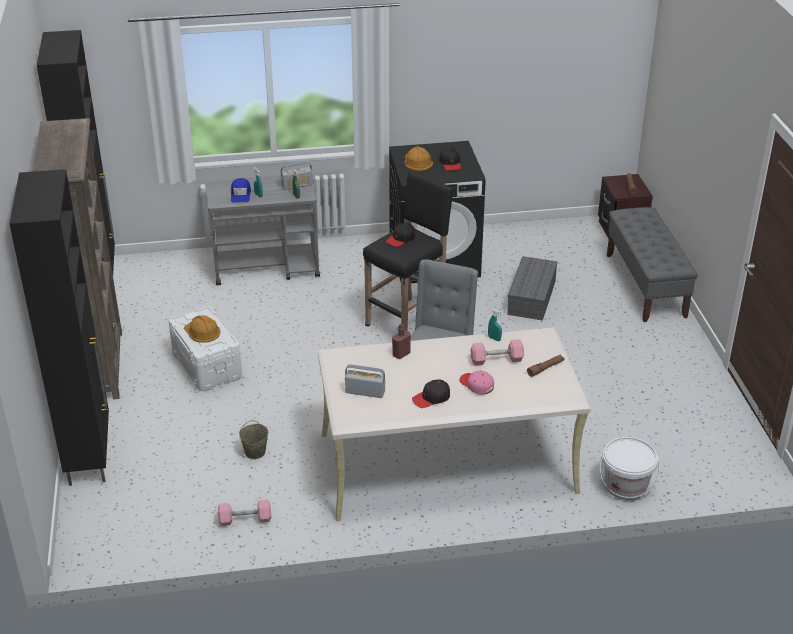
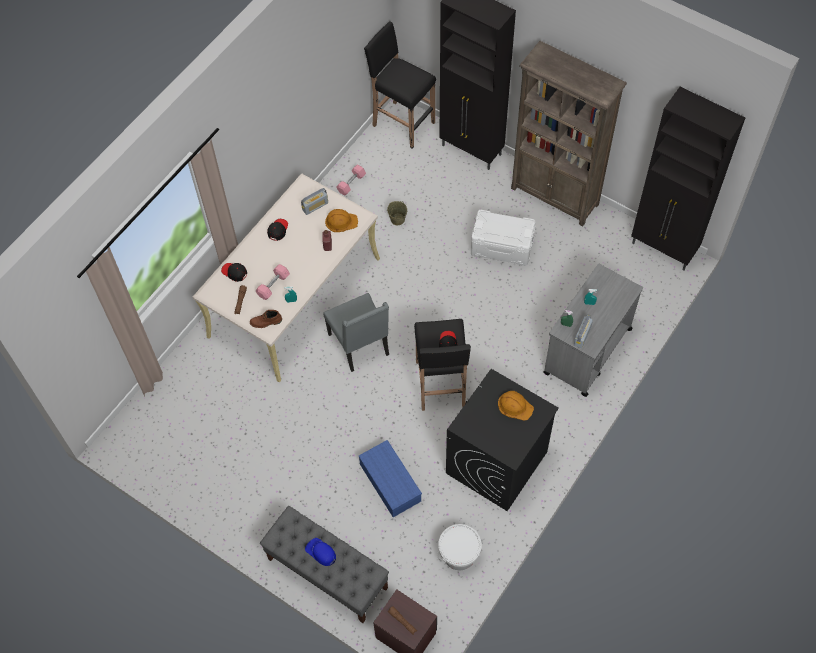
camera: 135 degrees right, 25 degrees up
(100, 536) = (402, 123): none -> black stool
(202, 331) = (504, 228): orange hard hat -> orange hard hat (341, 221)
(241, 194) = (601, 294): blue cap -> blue cap (321, 552)
(450, 163) = (491, 425): black cap -> black cap (234, 272)
(476, 385) = (264, 258): pink cap -> none
(532, 298) = (389, 482): grey storage box -> blue storage box
(539, 339) = (266, 322): none -> brown boot
(625, 486) = (186, 364): white bucket -> white bucket (459, 554)

